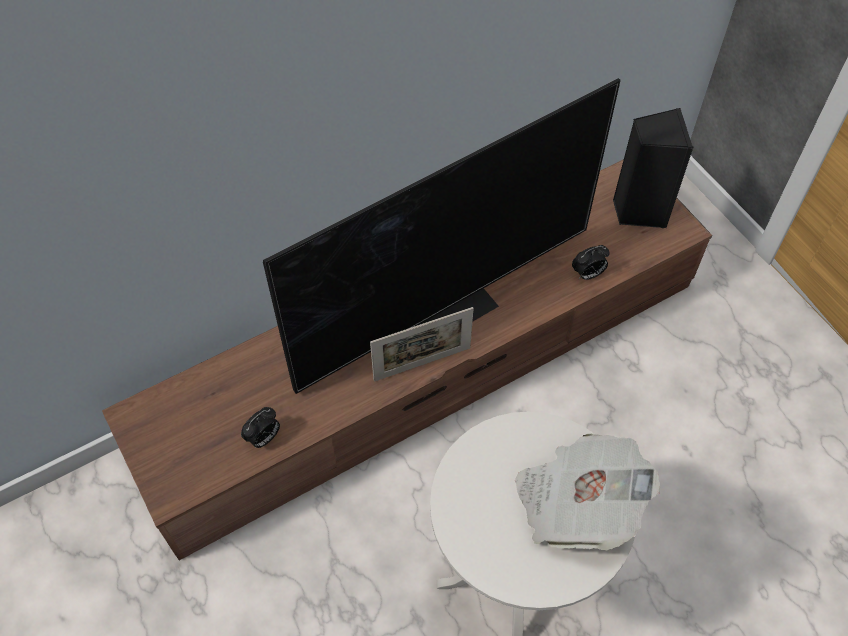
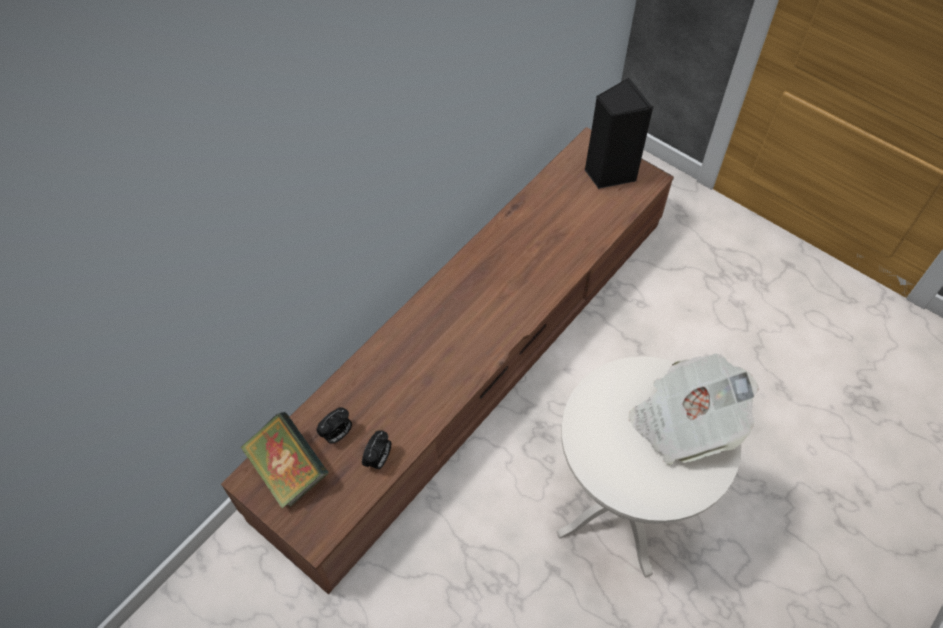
camera: 20 degrees left, 0 degrees up
(171, 419) = (288, 470): none -> book
(422, 364) = (487, 353): picture frame -> none
(445, 309) = (486, 300): television -> none
(587, 274) = (590, 237): alarm clock -> alarm clock (337, 435)

